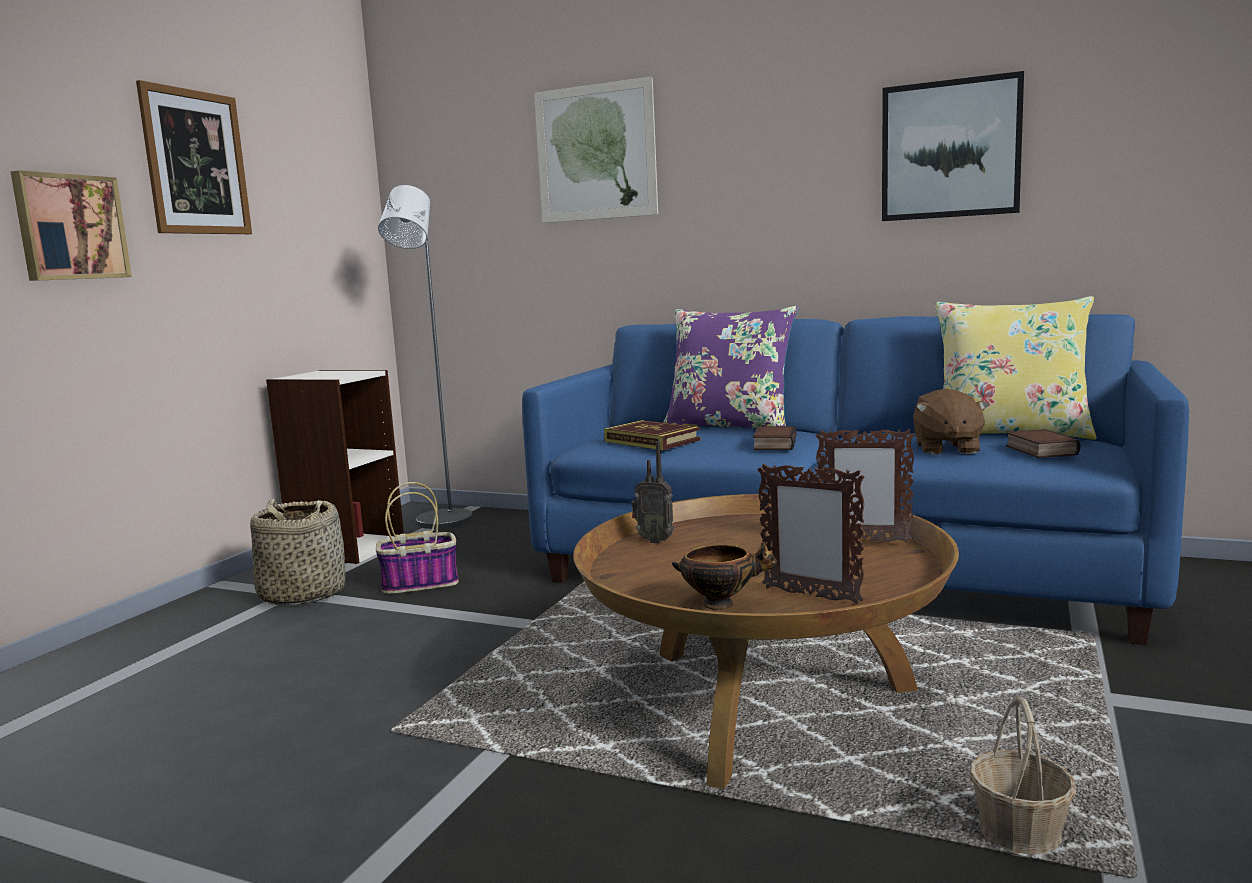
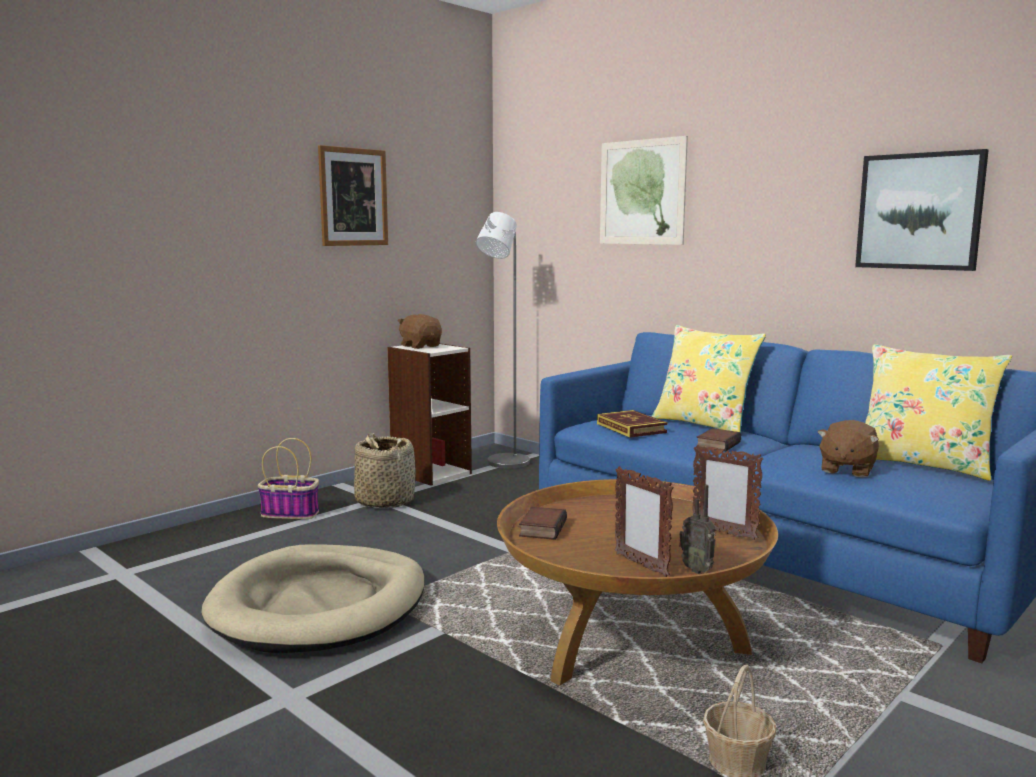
camera: 20 degrees right, 0 degrees up
(70, 227) = (266, 244): picture -> none
(289, 758) = (320, 605): none -> beige dog bed
(315, 374) = (420, 346): none -> brown plush toy
(421, 583) = (463, 507): basket -> basket (291, 513)
(655, 540) = (580, 506): radio -> radio (697, 570)
(722, 604) = (576, 559): bowl -> none
(730, 427) = (704, 424): purple pillow -> yellow pillow
(1039, 450) = (921, 483): book -> book (541, 528)

